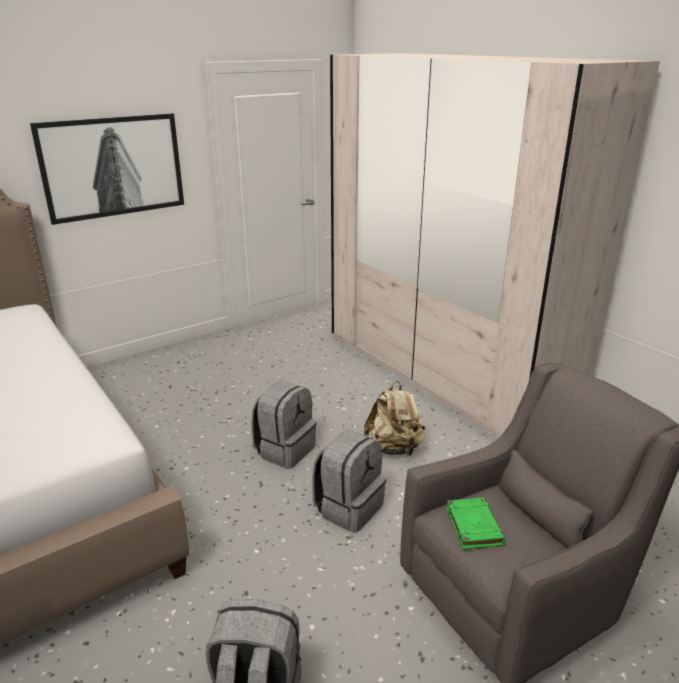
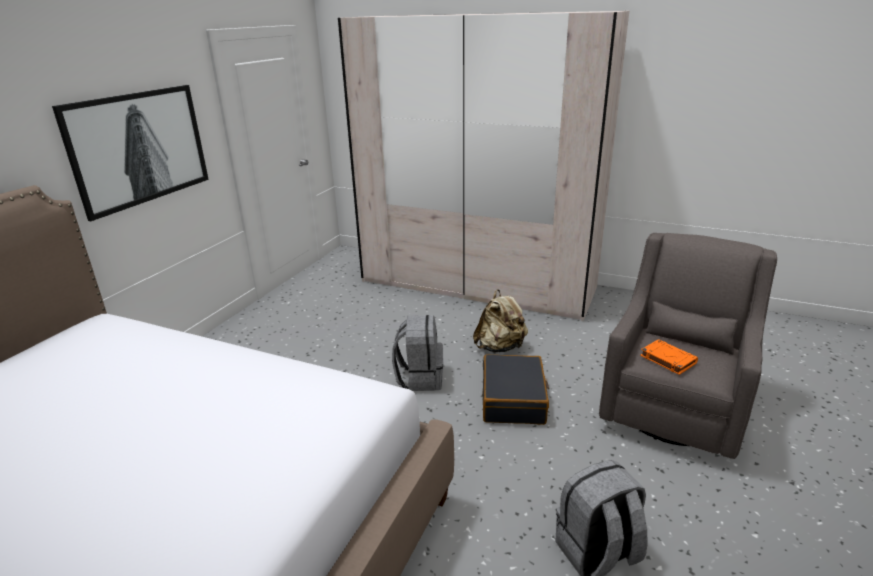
camera: 30 degrees left, 0 degrees up
(348, 508) = (513, 399): grey backpack -> black suitcase
(473, 526) = (667, 359): green book -> orange book

